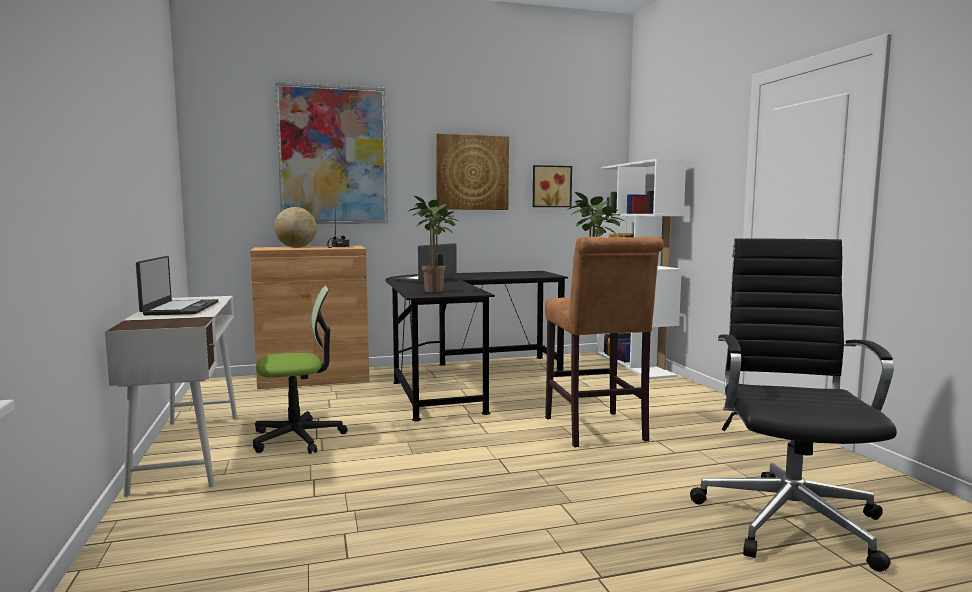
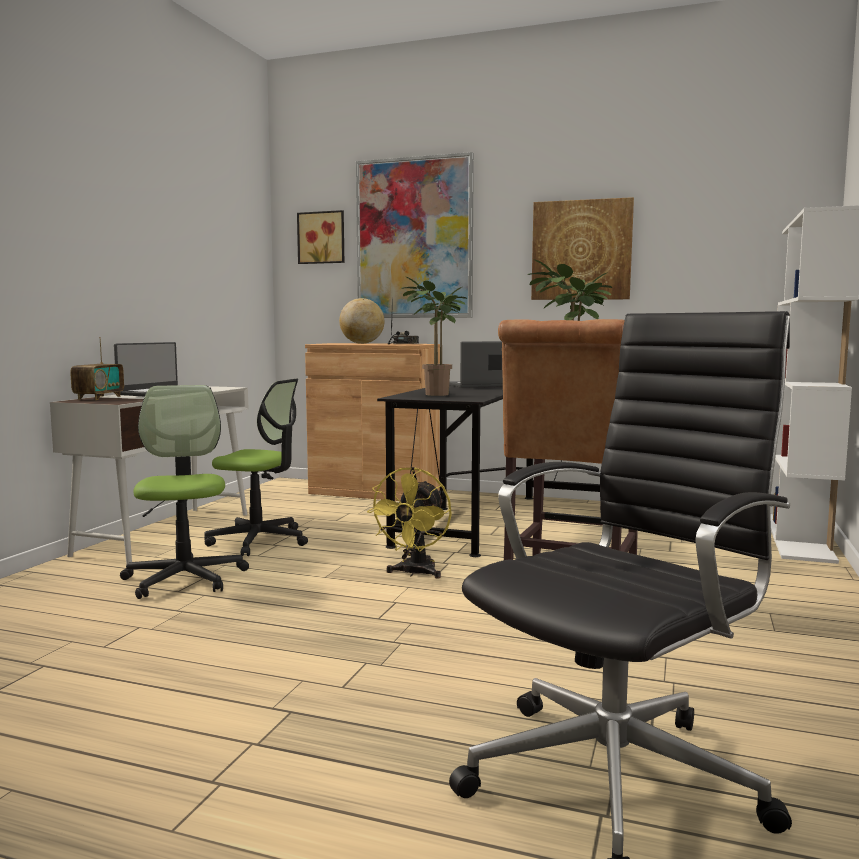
camera: 35 degrees right, 0 degrees up
(139, 321) = (99, 398): none -> radio
(298, 485) = (184, 579): none -> office chair
(471, 435) = (414, 573): none -> yellow fan
(551, 186) = (700, 264): picture -> picture (322, 238)

